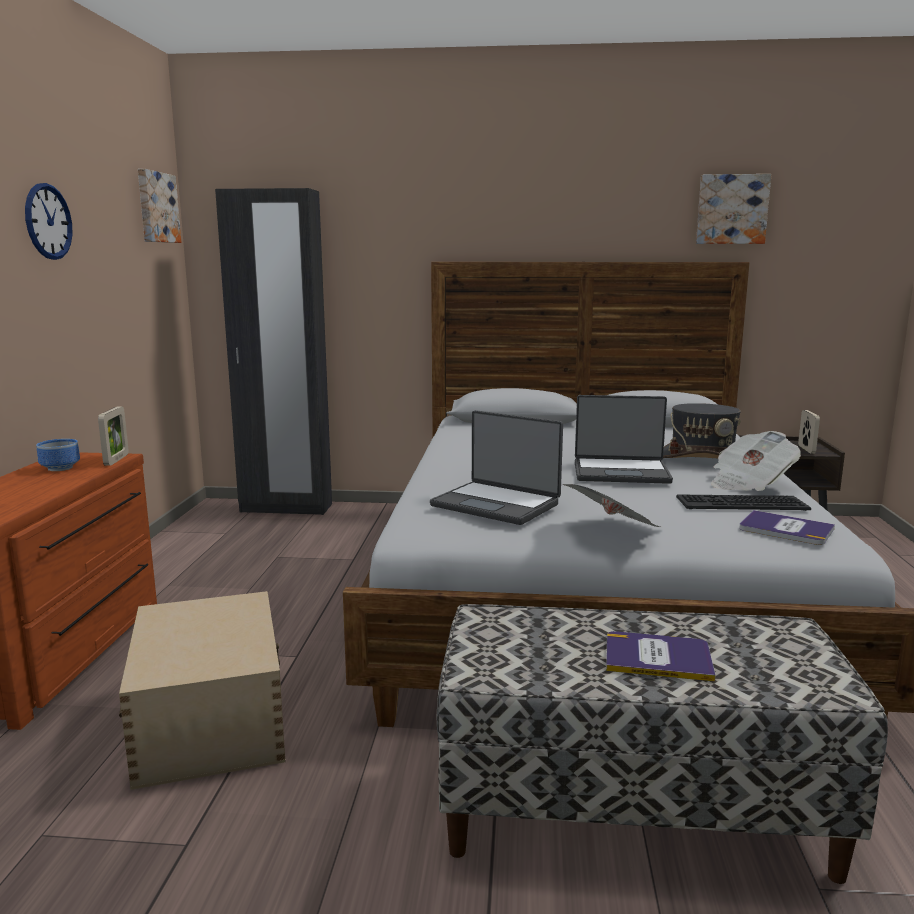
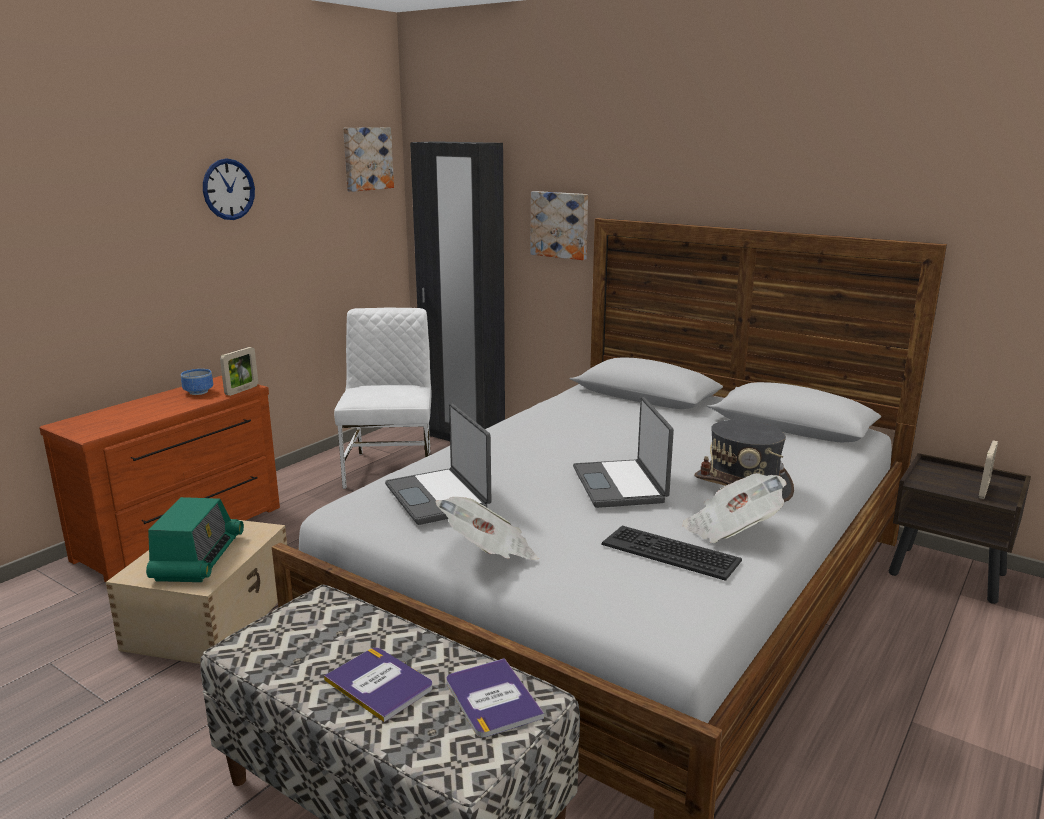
camera: 30 degrees right, 5 degrees up
(210, 642) = (198, 558): none -> radio
(242, 545) = (391, 468): none -> white chair
(621, 472) = (621, 485): laptop -> laptop turned 45 degrees clockwise
(731, 209) = (934, 176): picture -> picture (560, 224)
(785, 529) = (652, 596): book -> book (492, 698)

